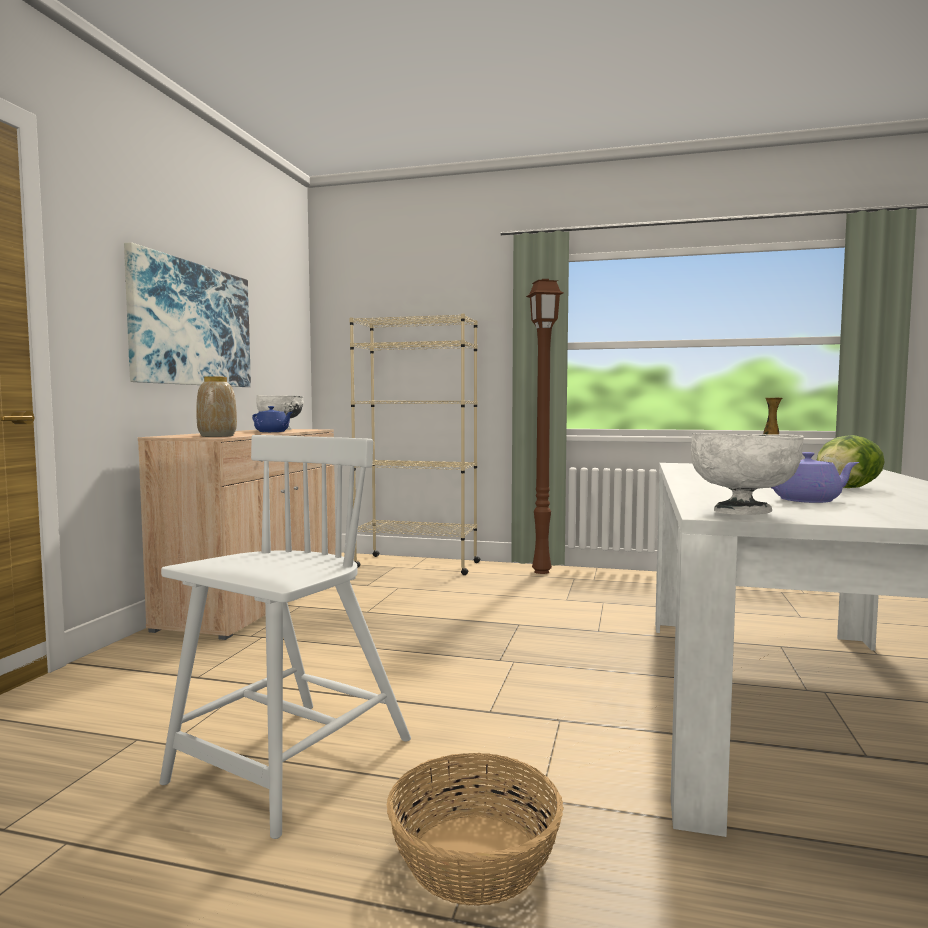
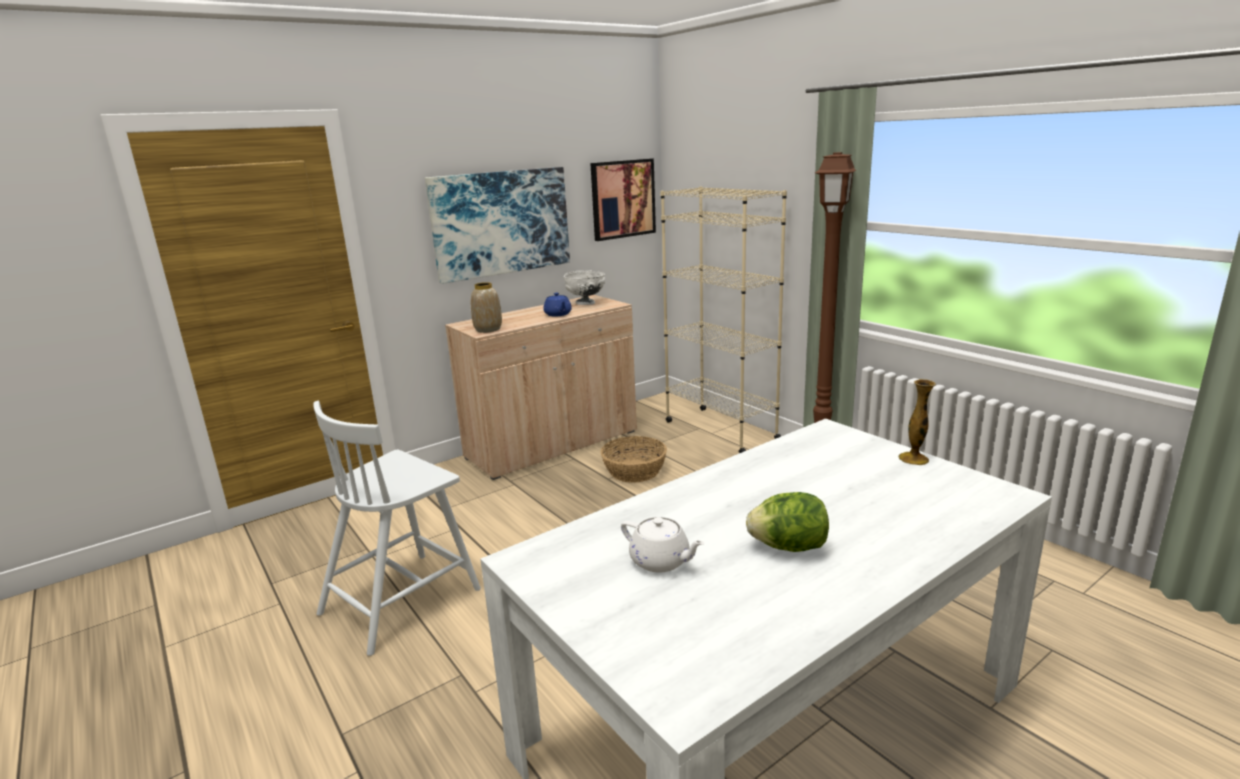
camera: 40 degrees right, 15 degrees up
(286, 332) = (622, 199): none -> picture
(290, 763) = (402, 599): white chair -> white chair turned 150 degrees clockwise
(473, 858) = (393, 708): basket -> basket (634, 471)
(742, 512) = (543, 564): white bowl -> none
(808, 500) = (661, 561): purple teapot -> white teapot

